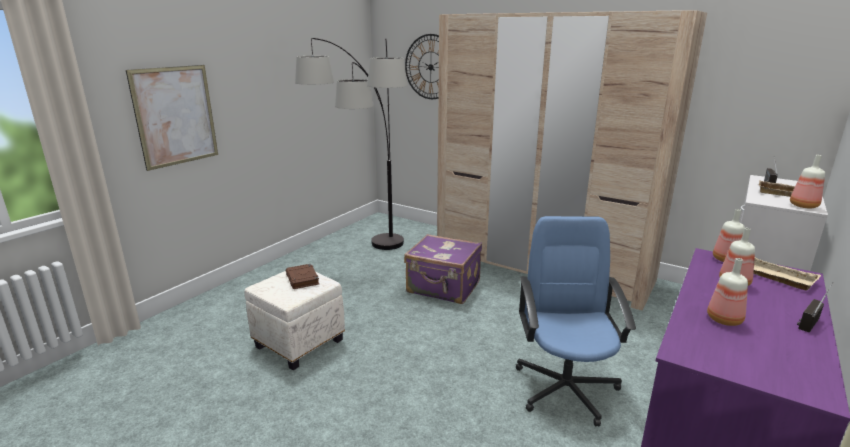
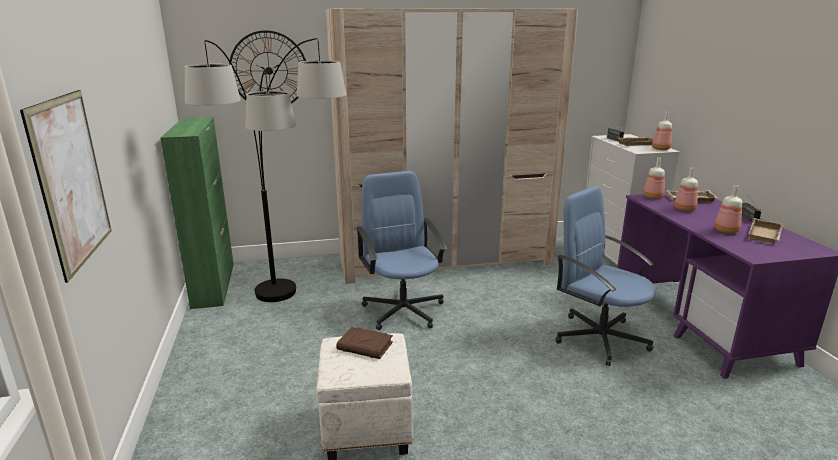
camera: 45 degrees left, 0 degrees up
(364, 225) = (214, 284): none -> green cabinet
(443, 288) = (403, 310): purple suitcase -> blue office chair
(774, 346) = (766, 235): none -> beige tray

